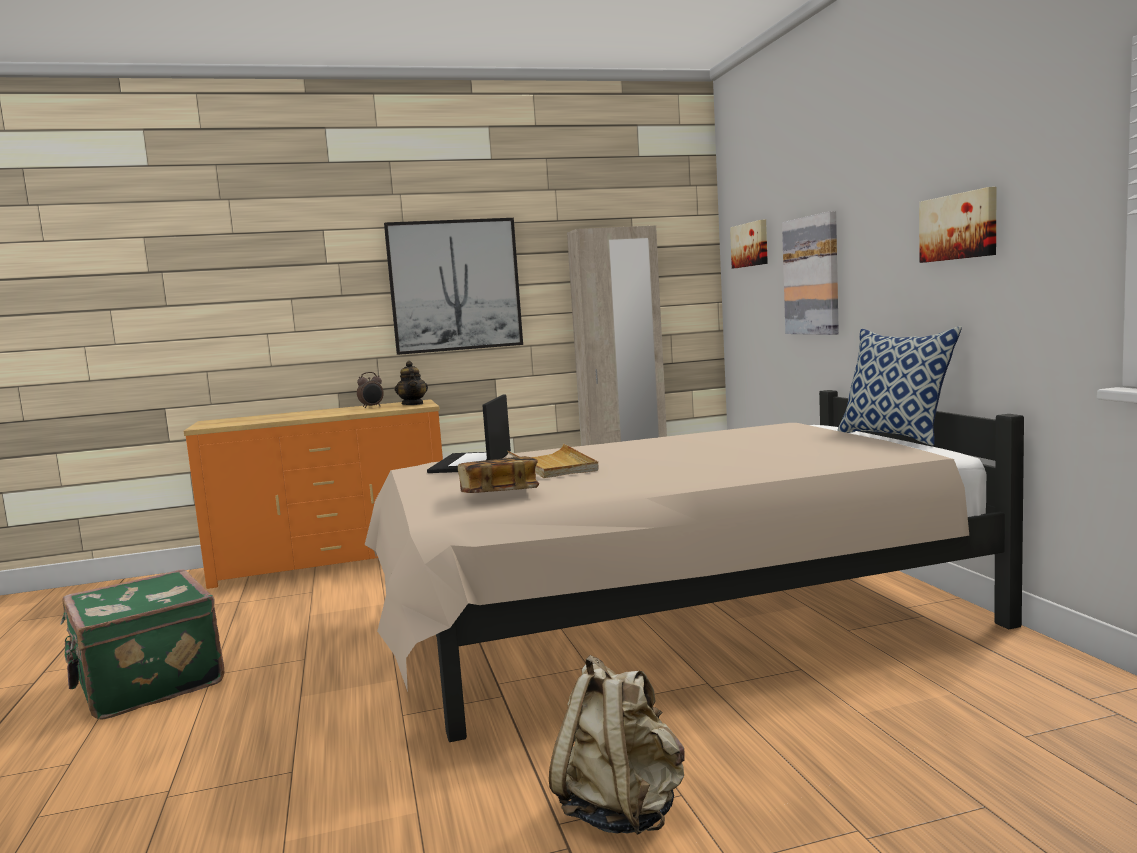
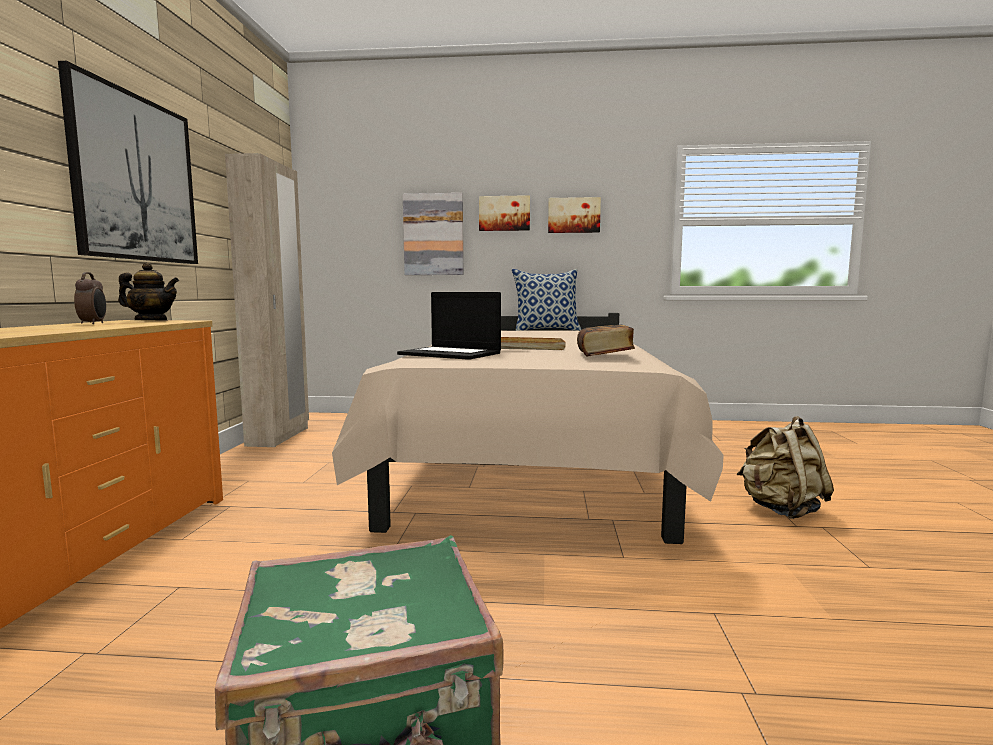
camera: 70 degrees left, 0 degrees up
(751, 244) = (349, 206): picture -> picture (504, 213)

